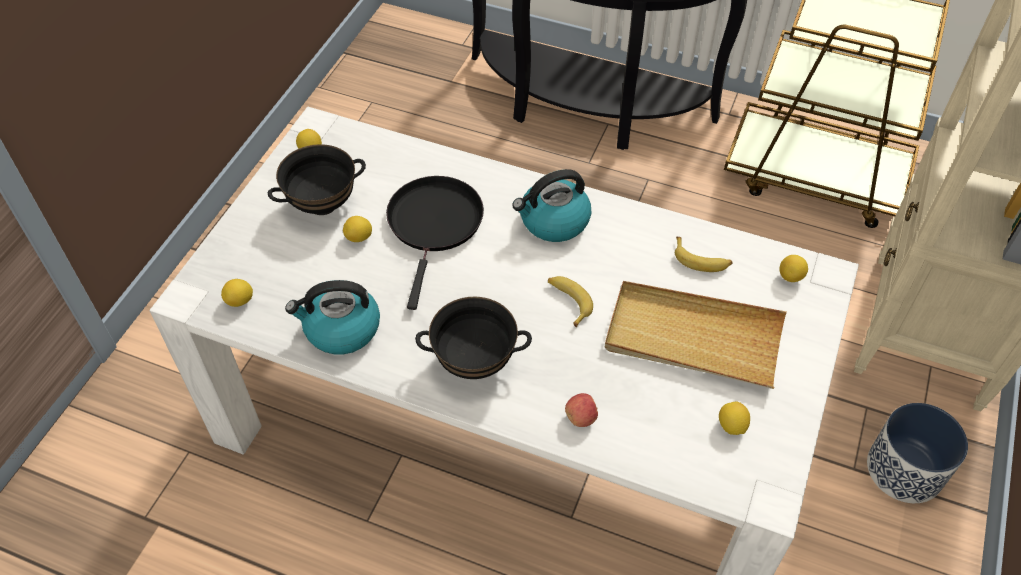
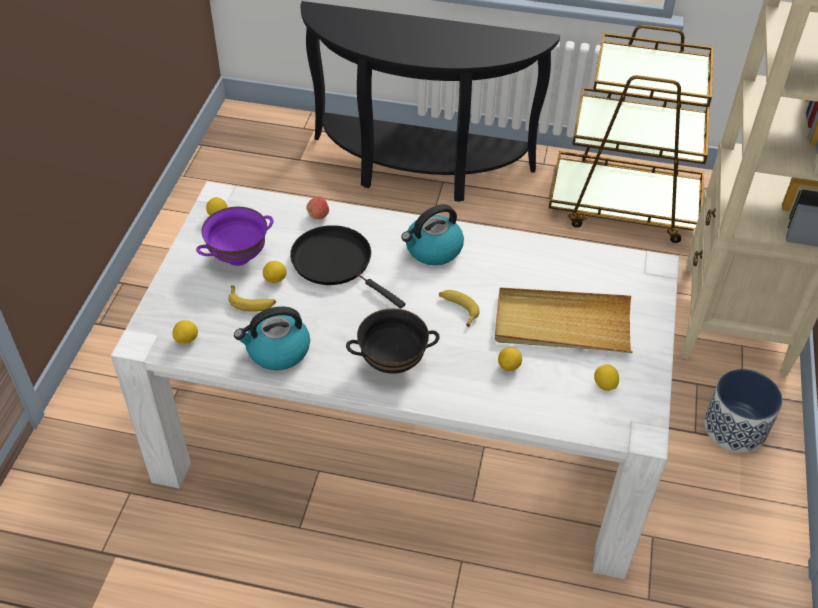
camera: 10 degrees left, 5 degrees down
(323, 204) = (238, 257): black bowl -> purple bowl
(434, 225) = (336, 263): black frying pan -> black frying pan turned 45 degrees counterclockwise
(581, 417) = (486, 394): apple -> apple (318, 215)
(701, 260) = (557, 266): banana -> banana (252, 302)
(790, 276) = (629, 271): lemon -> lemon (509, 366)

